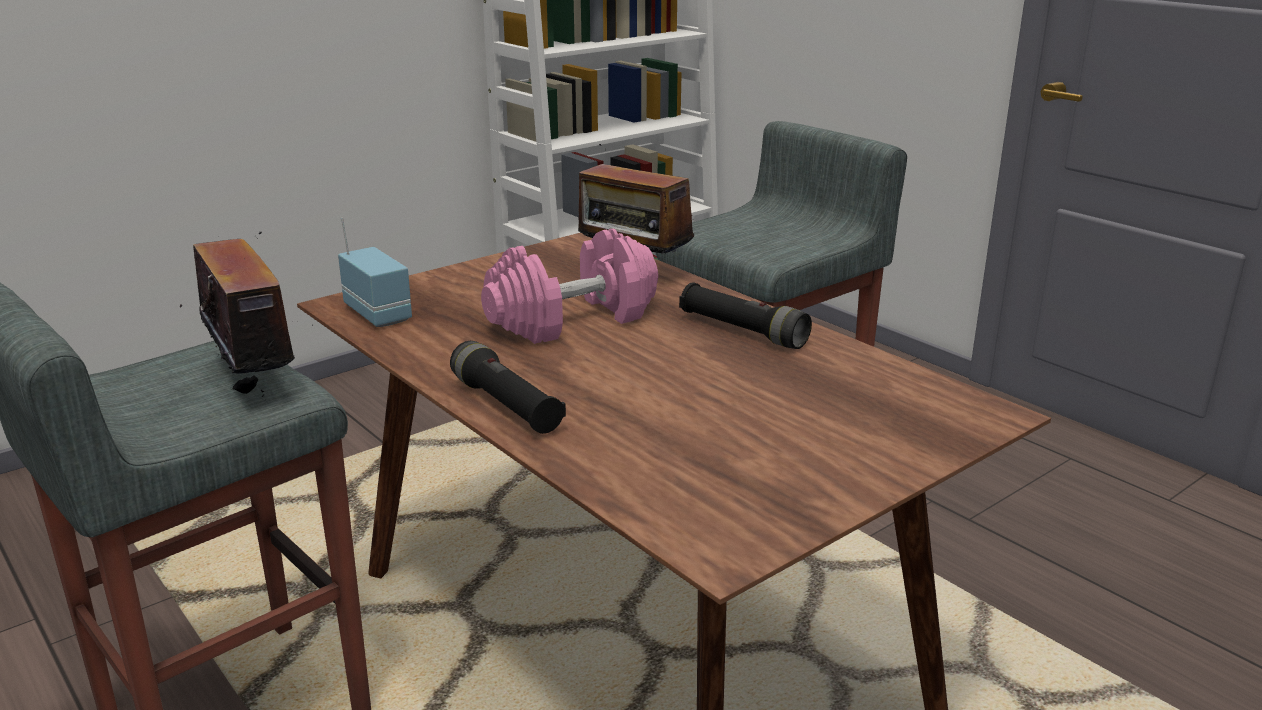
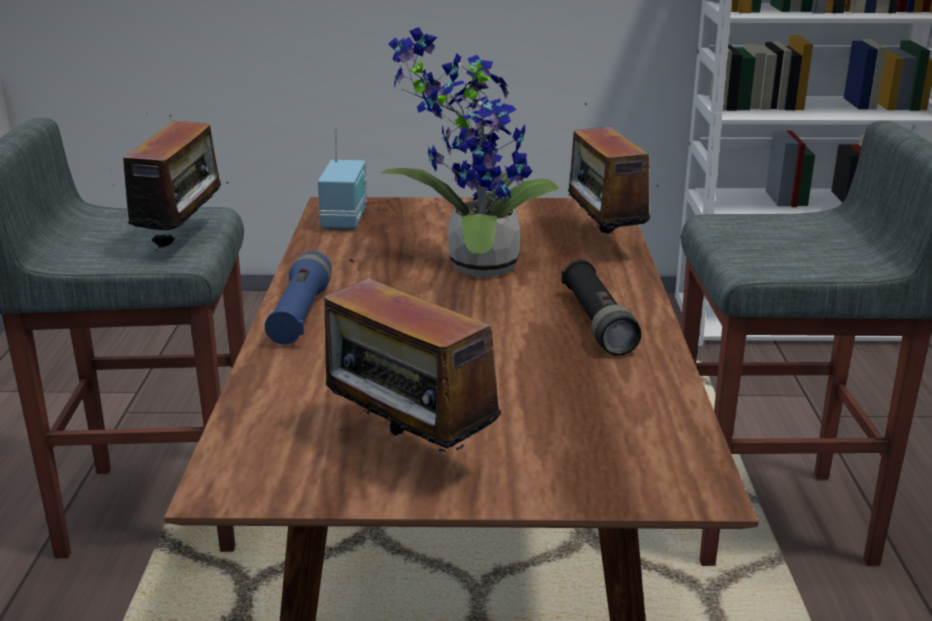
camera: 40 degrees right, 0 degrees up
(506, 405) = (300, 315): black flashlight -> blue flashlight
(572, 319) = (473, 266): pink dumbbell -> potted plant
(795, 469) = (408, 452): none -> radio

